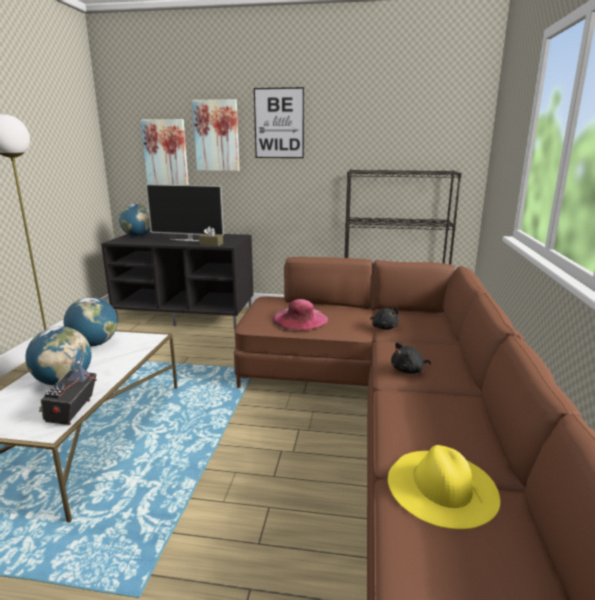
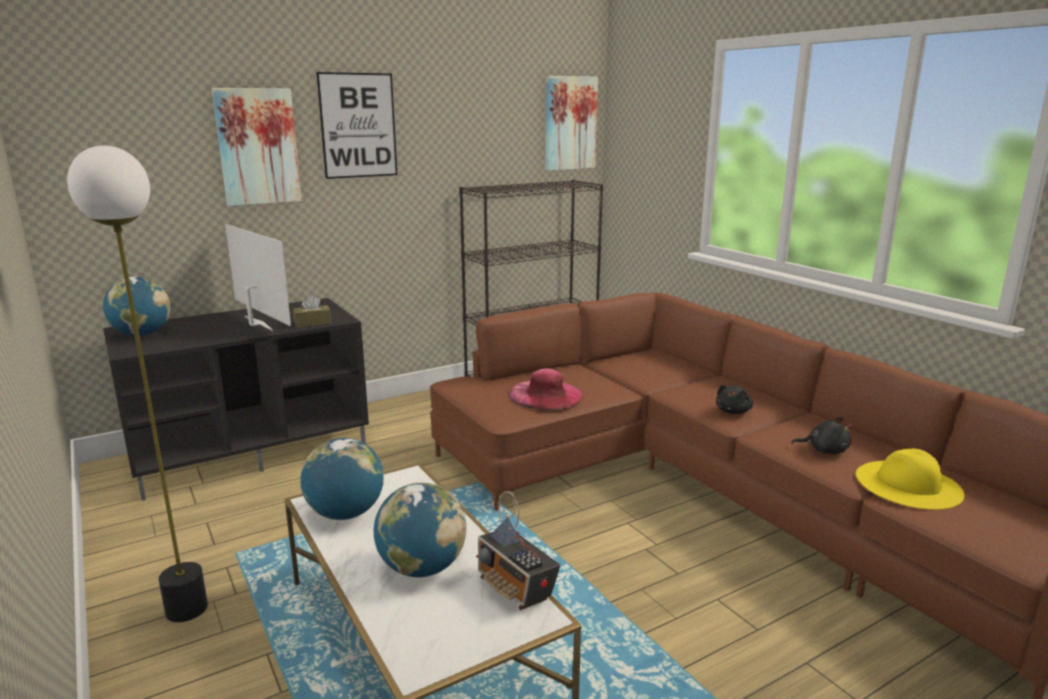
camera: 40 degrees left, 0 degrees up
(166, 154) = (161, 181): picture -> picture (570, 123)
(188, 240) = (256, 324): television -> television turned 105 degrees counterclockwise
(384, 327) = (636, 379): black plush toy -> black plush toy (824, 450)

